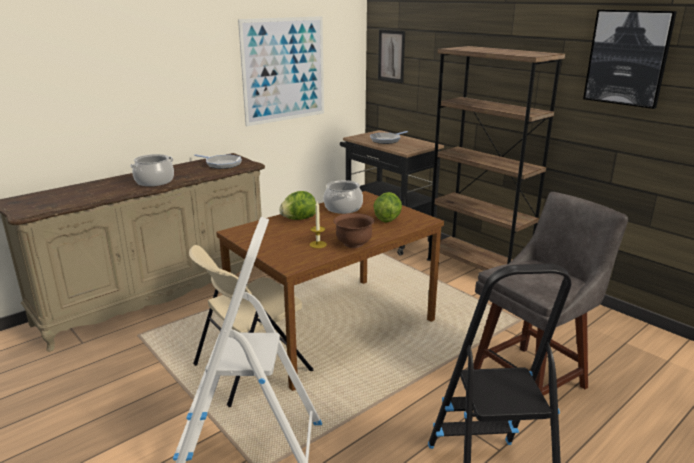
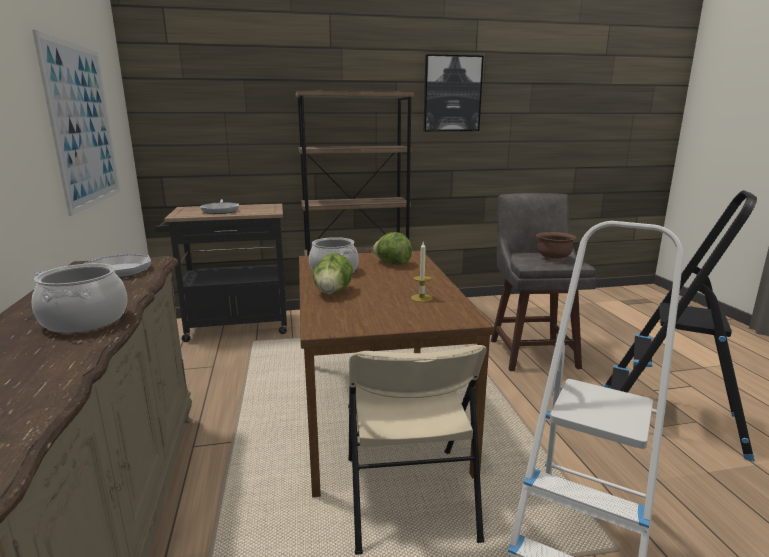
camera: 60 degrees left, 5 degrees down
(354, 244) = (438, 285): brown bowl -> brown bowl (553, 259)
(391, 56) = (178, 112): picture -> none

